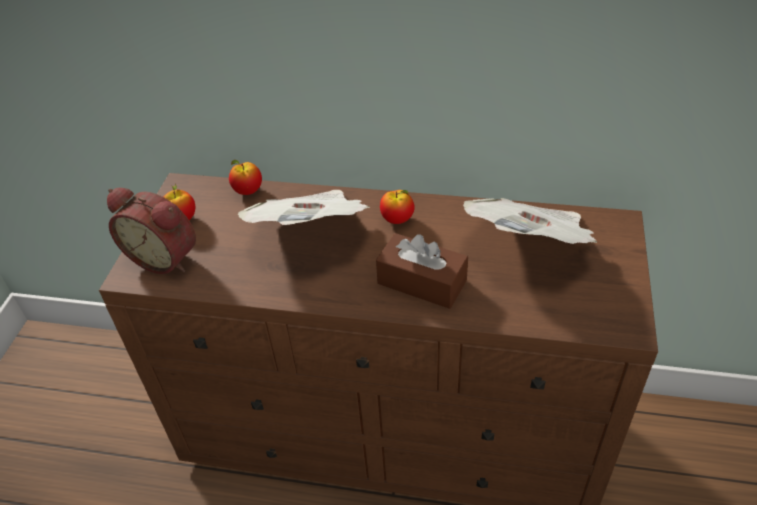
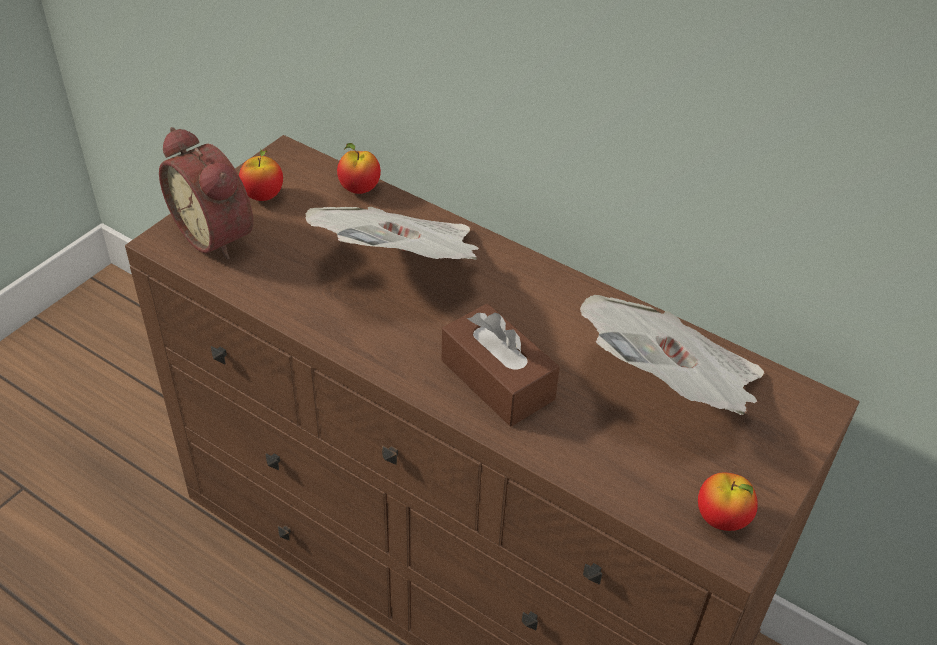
camera: 20 degrees right, 0 degrees up
(397, 220) = (518, 290): apple -> apple (721, 519)

